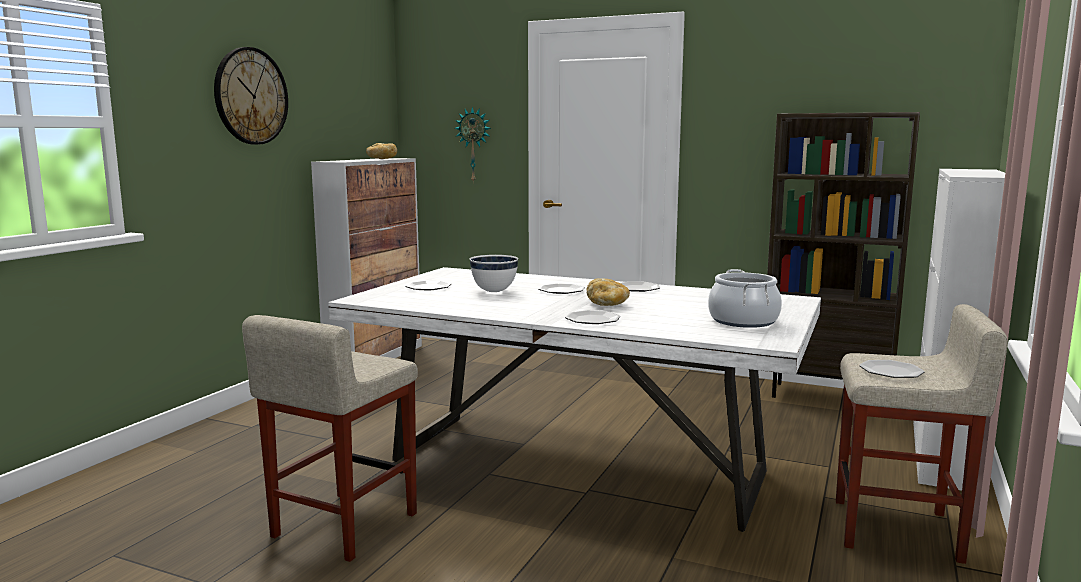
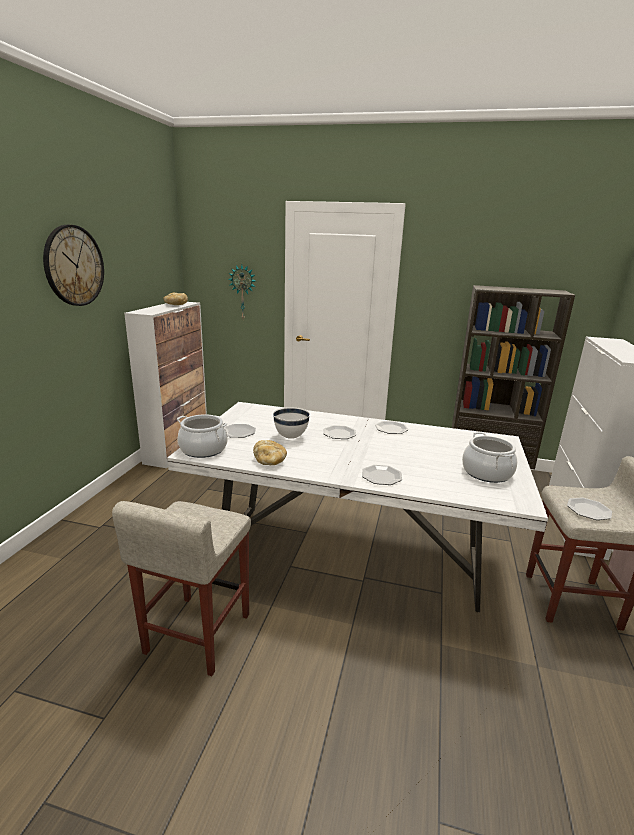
camera: 10 degrees left, 10 degrees up
(376, 297) = (203, 449): none -> cooking pot
(607, 304) = (381, 452): bread -> bread (270, 461)

